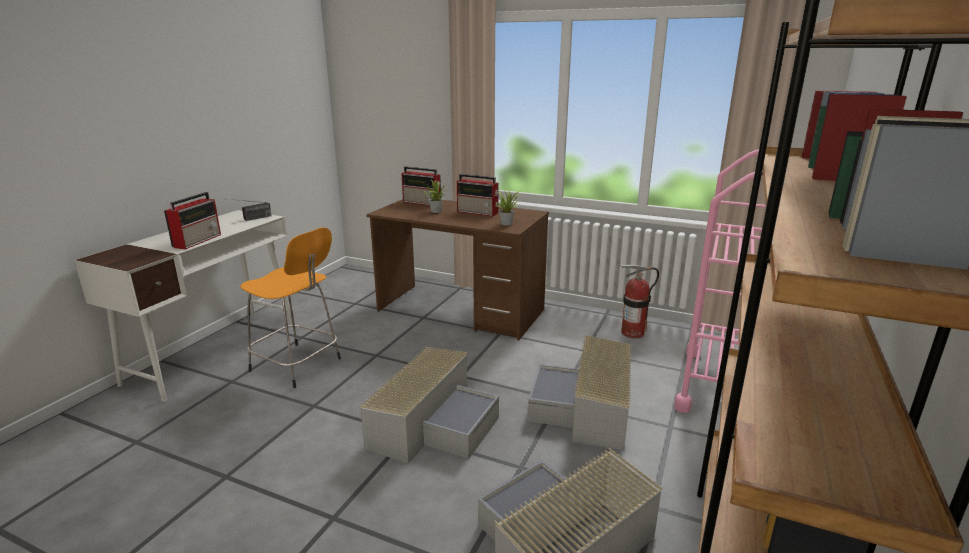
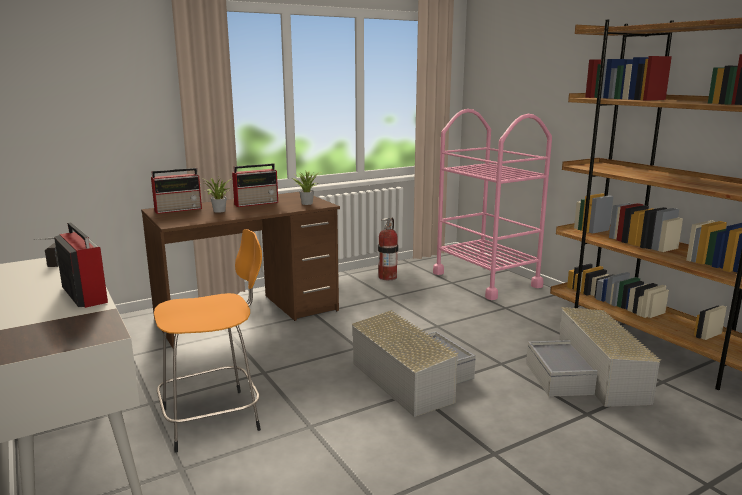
camera: 55 degrees left, 5 degrees down
(586, 409) = (459, 322): grey storage box -> none

